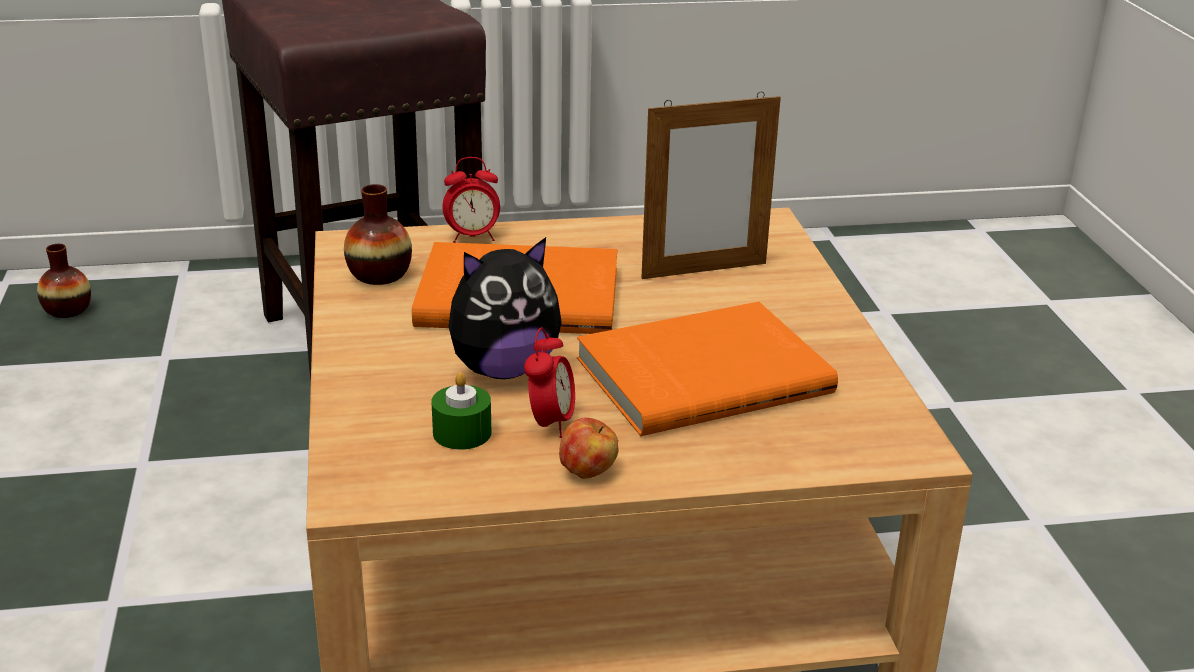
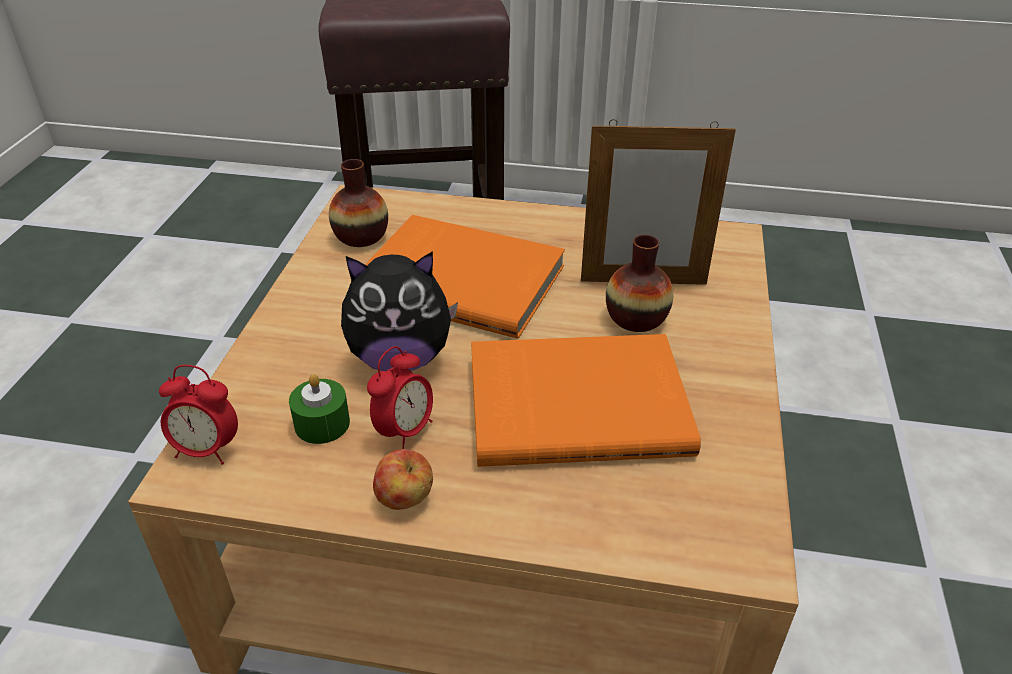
camera: 20 degrees right, 10 degrees up
(67, 310) = (236, 199): vase -> vase (636, 318)
(472, 237) = (459, 211): alarm clock -> alarm clock (207, 450)

